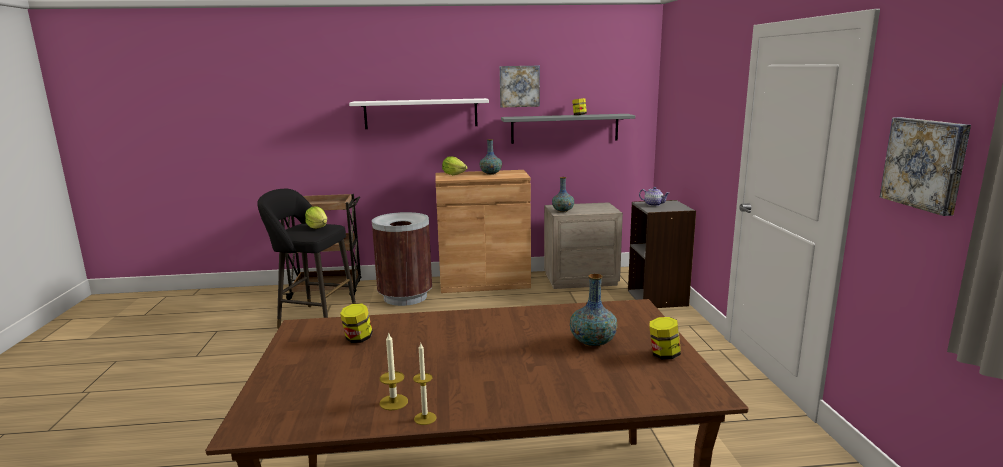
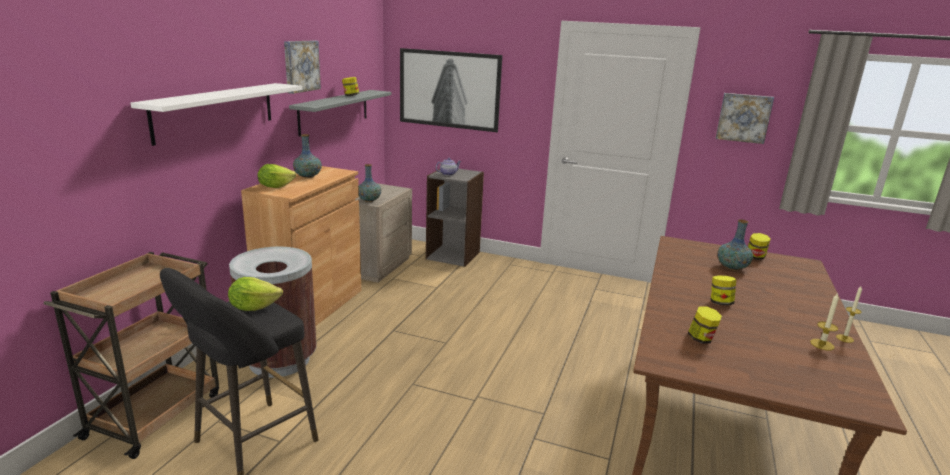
camera: 65 degrees left, 5 degrees up
(461, 342) = (720, 303): none -> jar
(685, 115) = (449, 89): none -> picture

